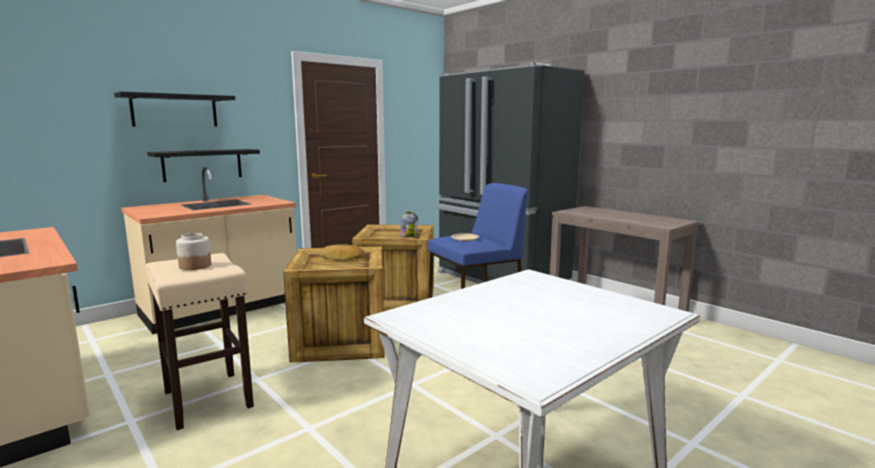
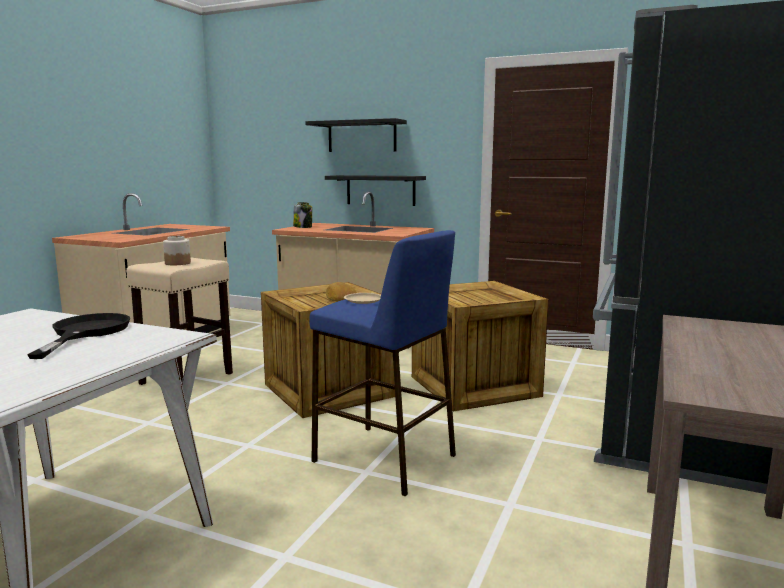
camera: 65 degrees right, 0 degrees up
(408, 236) = (479, 301): jar -> jar (303, 227)
(502, 295) = (85, 333): none -> black frying pan

